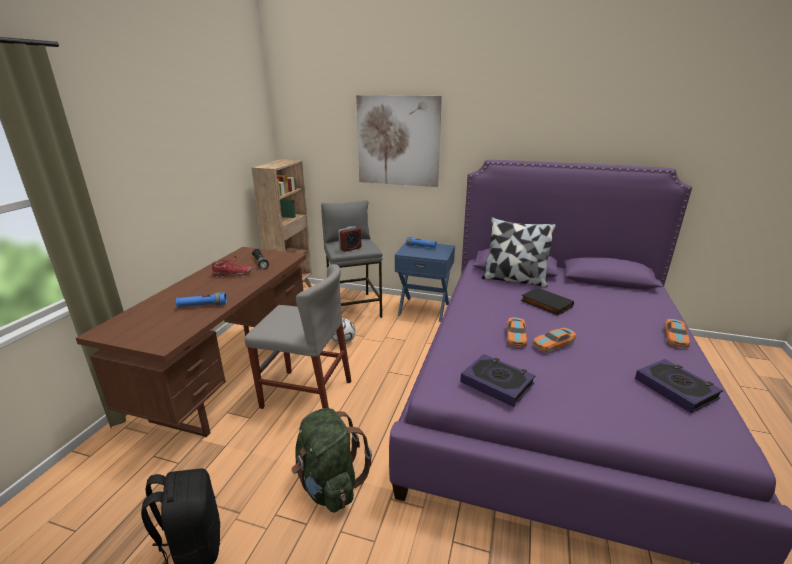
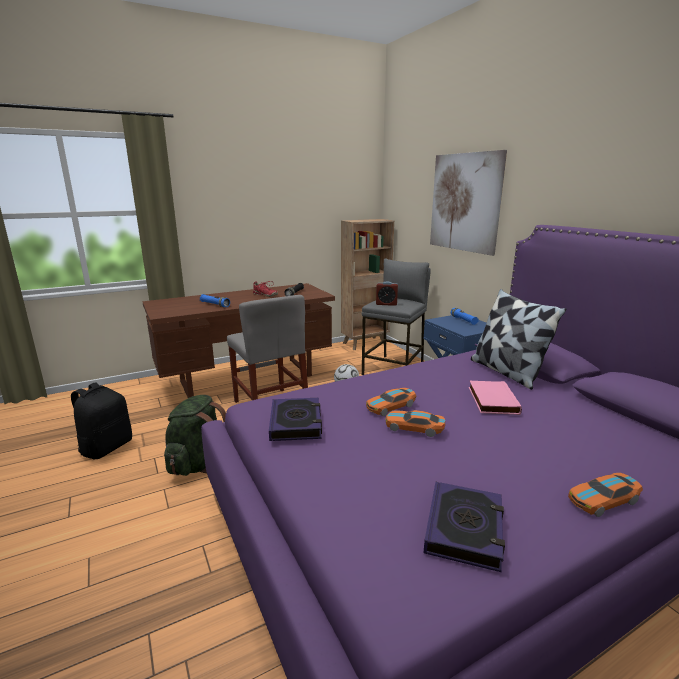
camera: 45 degrees right, 5 degrees down
(545, 304) = (491, 400): black book -> pink book

